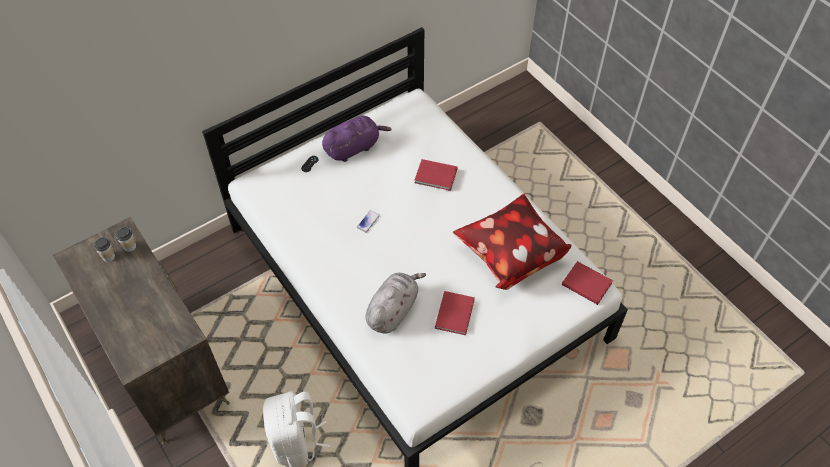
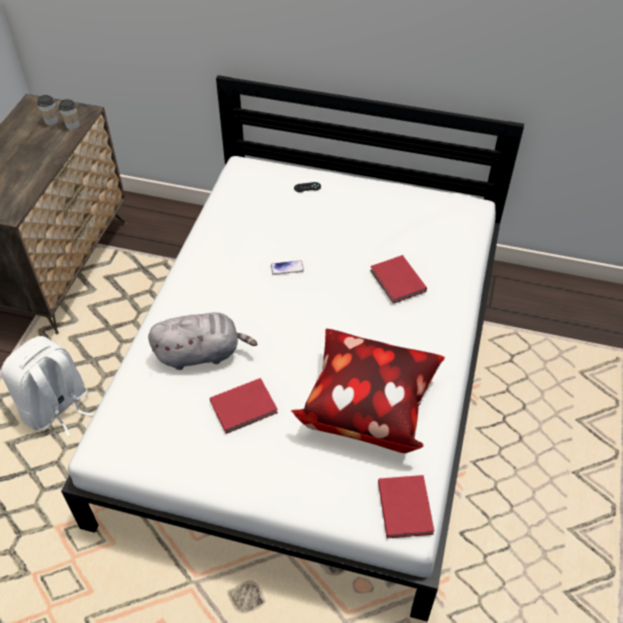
camera: 50 degrees right, 5 degrees down
(354, 147) = (361, 203): purple plush toy -> none

